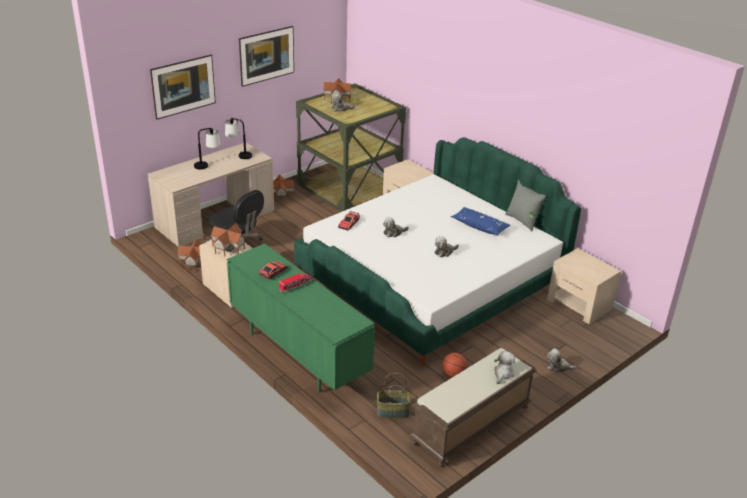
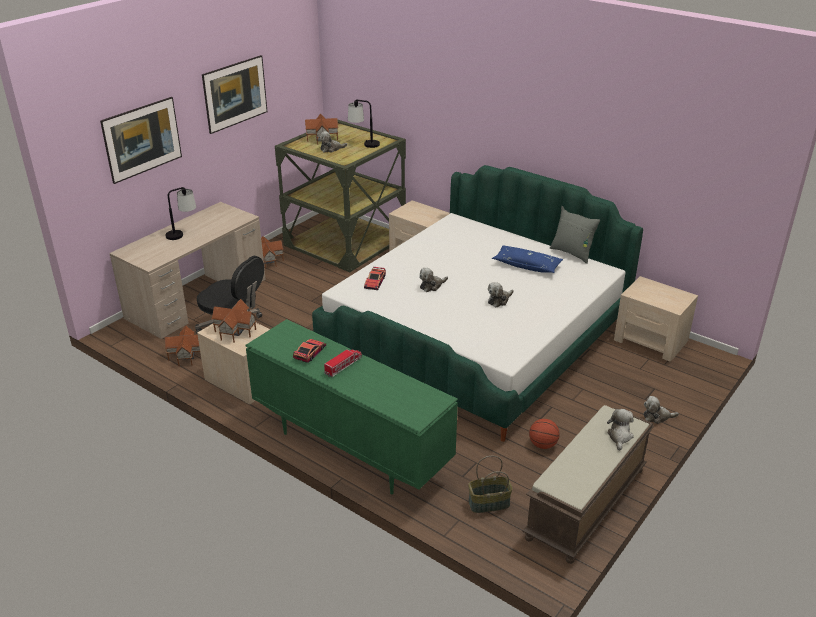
camera: 10 degrees left, 0 degrees up
(239, 155) = (217, 217): table lamp -> table lamp (364, 144)

